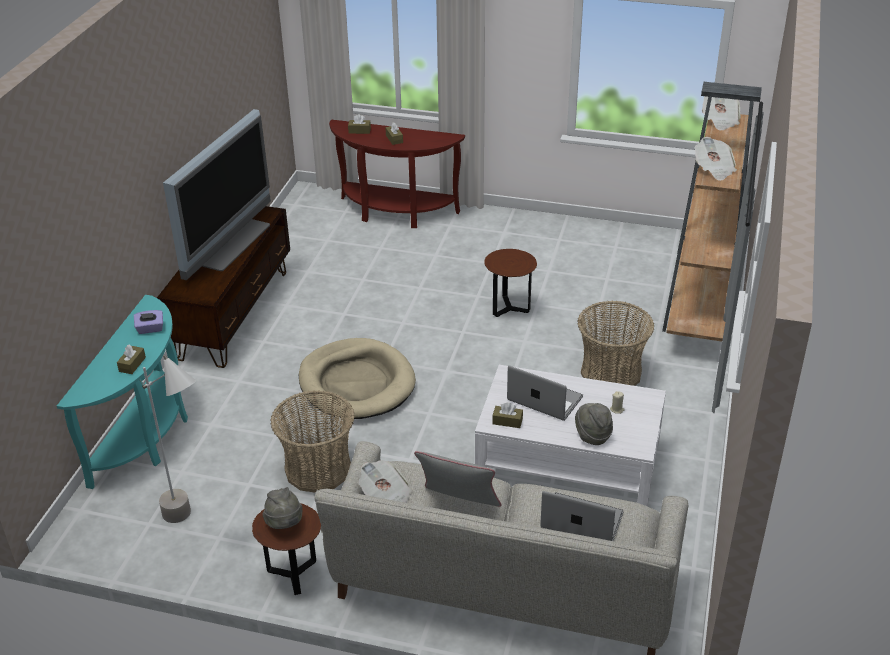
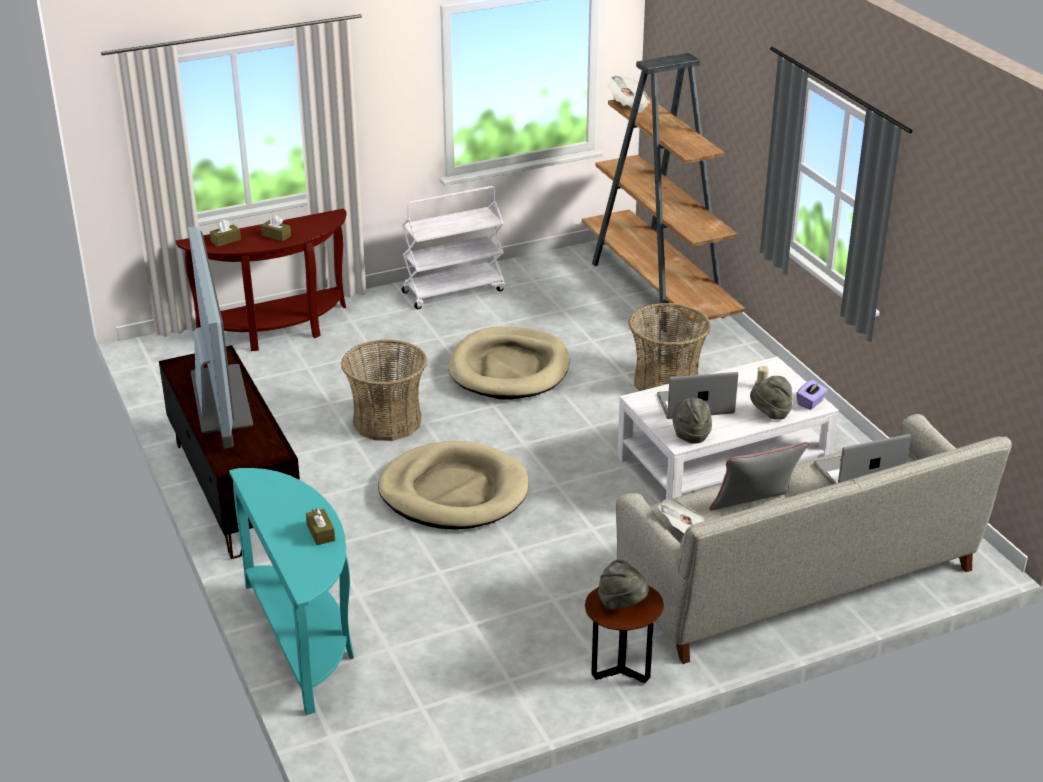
camera: 40 degrees left, 5 degrees down
(150, 329) = (288, 496): purple tissue box -> purple tissue box (810, 402)
(192, 523) = (465, 683): grey floor lamp -> none
(318, 468) = (520, 577): basket -> basket (387, 421)
(507, 421) = (690, 435): brown tissue box -> grey hat
(509, 308) = (509, 369): brown side table -> beige dog bed
(547, 231) = (454, 291): none -> white cart
(714, 169) = (682, 143): newspaper -> none

